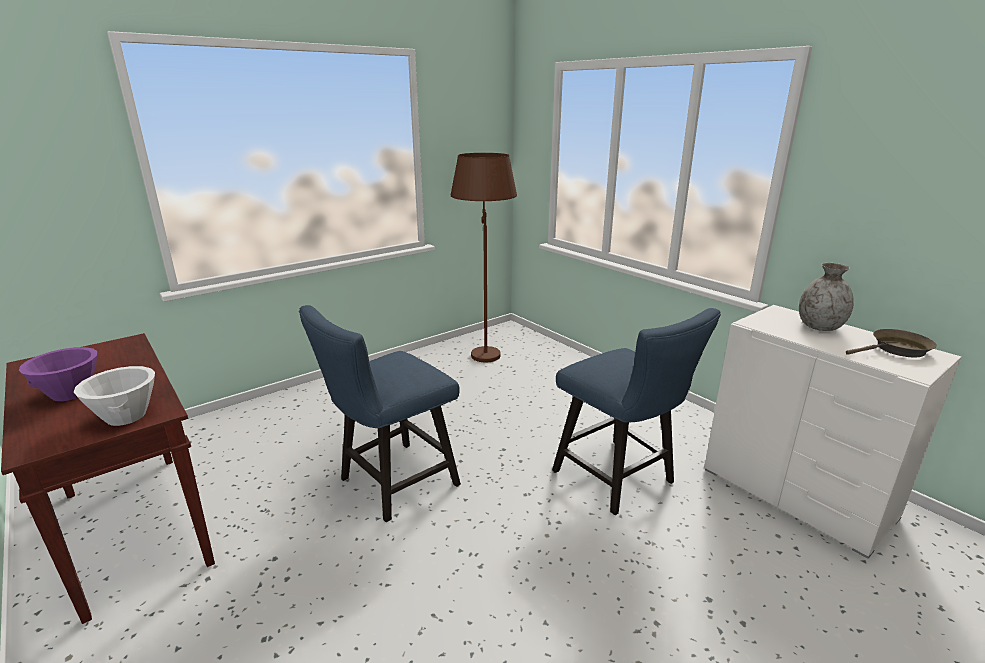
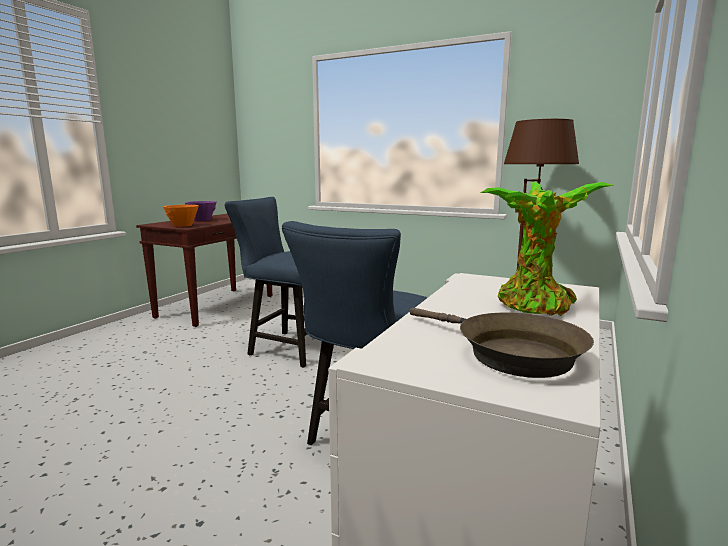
camera: 65 degrees right, 10 degrees down
(127, 416) = (183, 225): white bowl -> orange bowl
(819, 327) = (535, 307): grey vase -> potted plant

